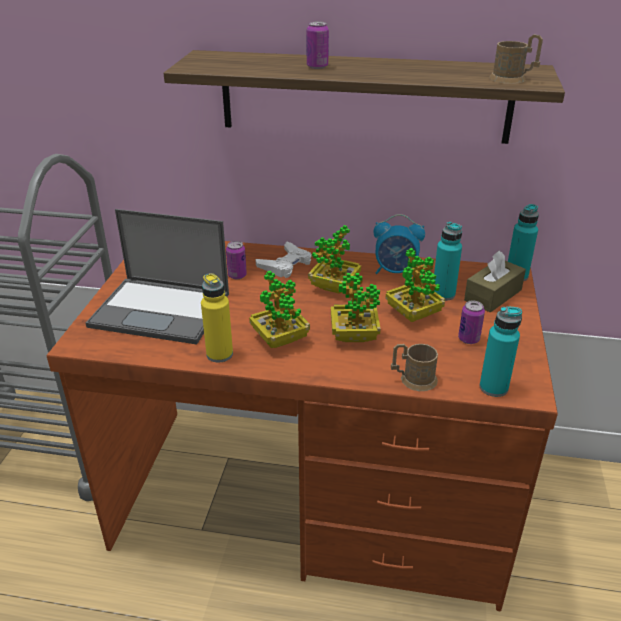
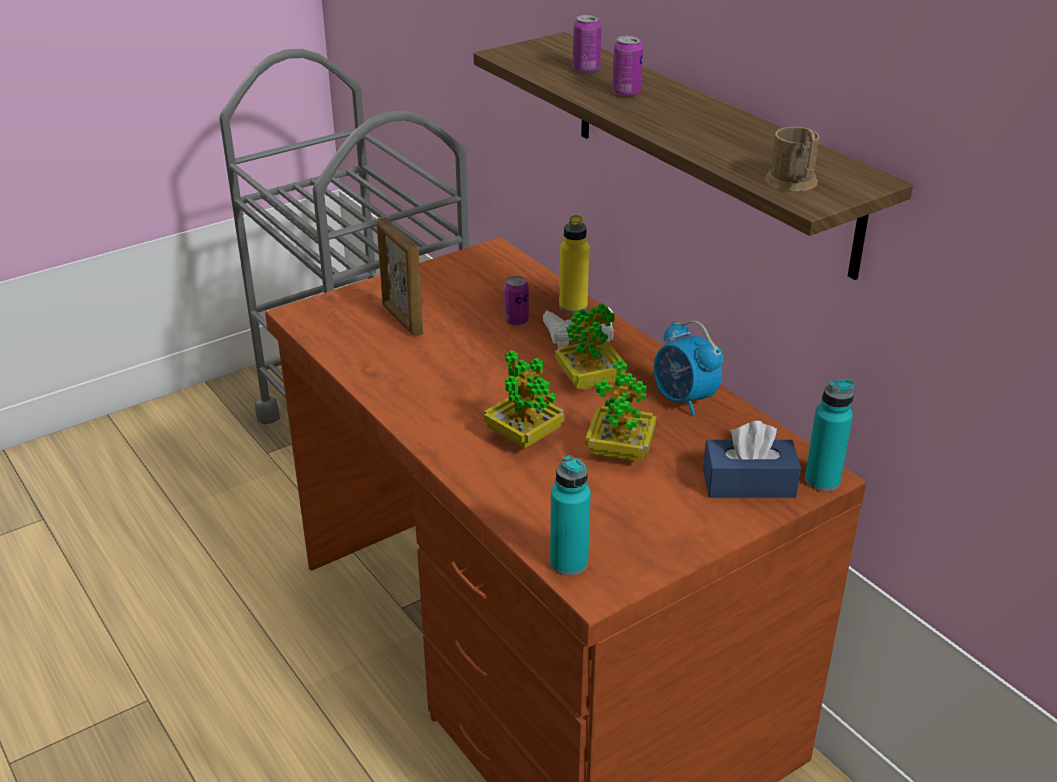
camera: 45 degrees right, 0 degrees up
(162, 310) = (402, 320): laptop -> picture frame
(219, 354) = (384, 384): yellow bottle -> yellow bottle (573, 307)
(280, 339) = (453, 401): potted plant -> none
(413, 379) = (507, 507): brown mug -> none
(443, 294) = (692, 451): turquoise bottle -> none
(468, 339) = (632, 507): can -> can (586, 69)
(493, 295) = (748, 483): brown tissue box -> blue tissue box

